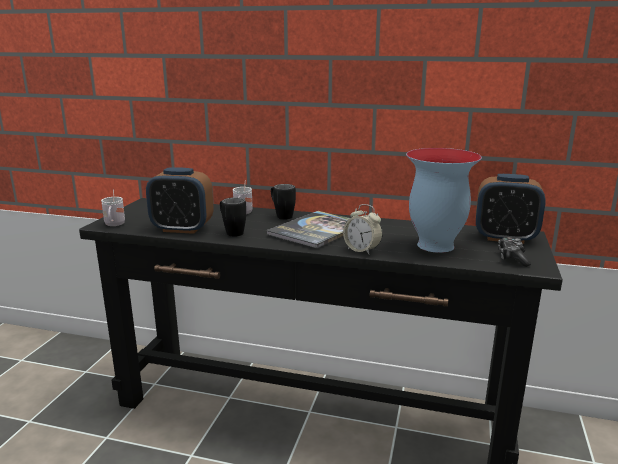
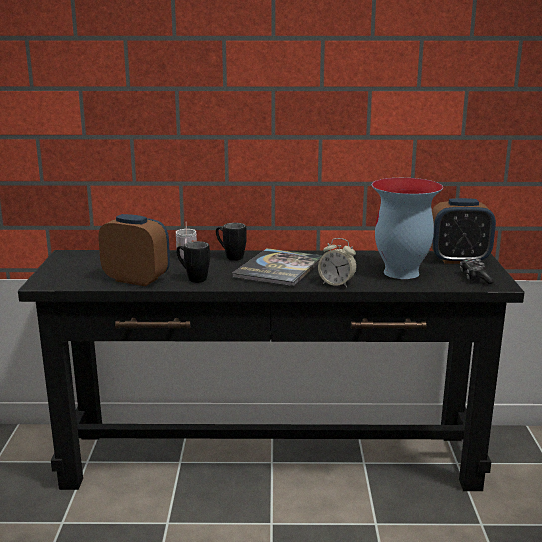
camera: 15 degrees left, 0 degrees up
(114, 225) = (56, 283): white mug -> none
(182, 229) = (136, 280): alarm clock -> alarm clock turned 150 degrees counterclockwise

